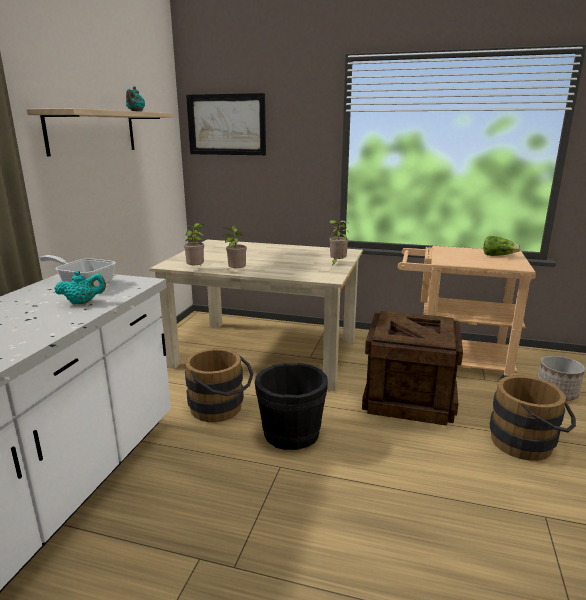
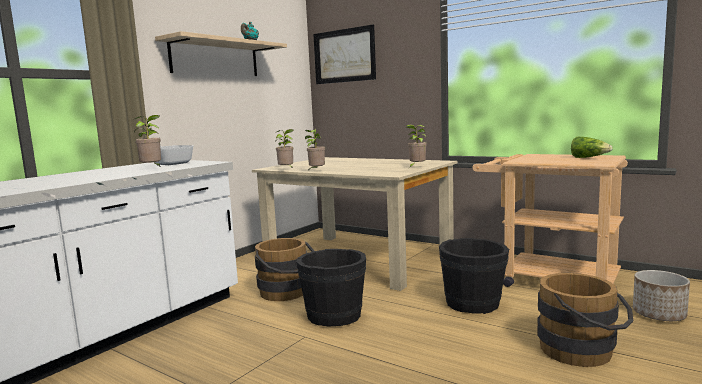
camera: 20 degrees right, 10 degrees down
(83, 302) = (152, 169): turquoise teapot -> potted plant
(409, 399) = (473, 303): crate -> black bucket

